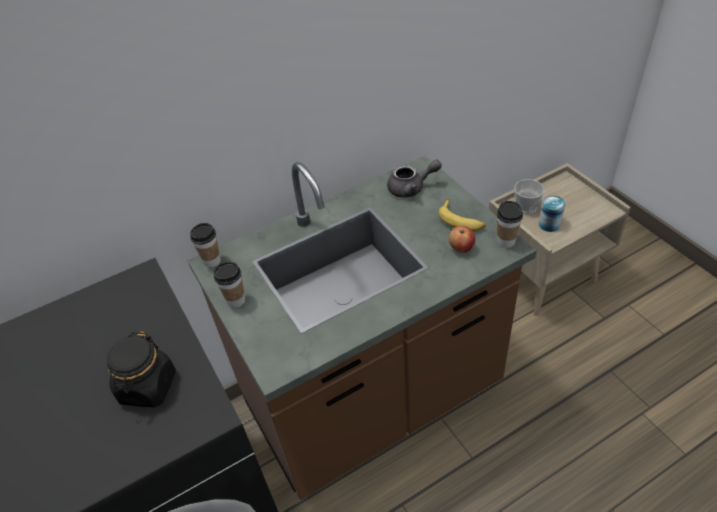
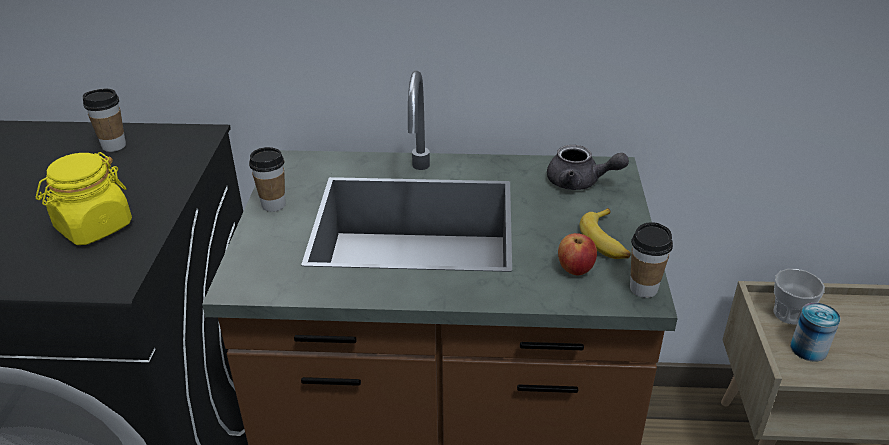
camera: 30 degrees right, 10 degrees down
(148, 387) = (94, 227): black jar -> yellow jar
(212, 261) = (291, 160): cup -> cup (114, 146)

